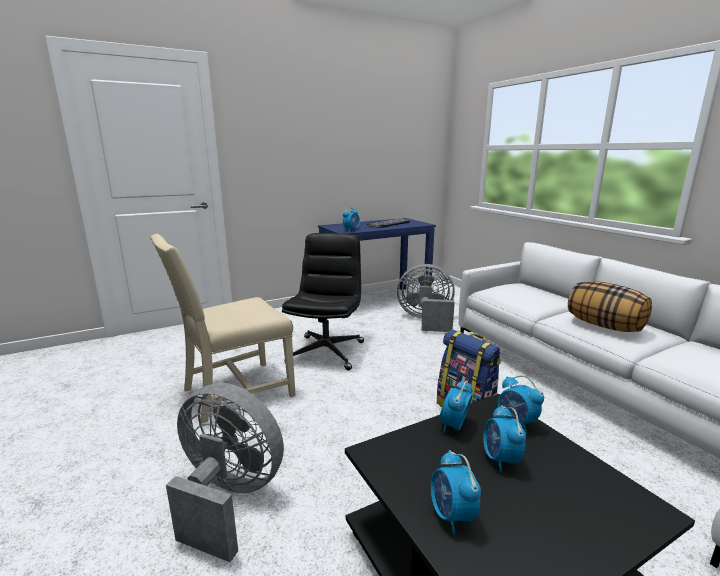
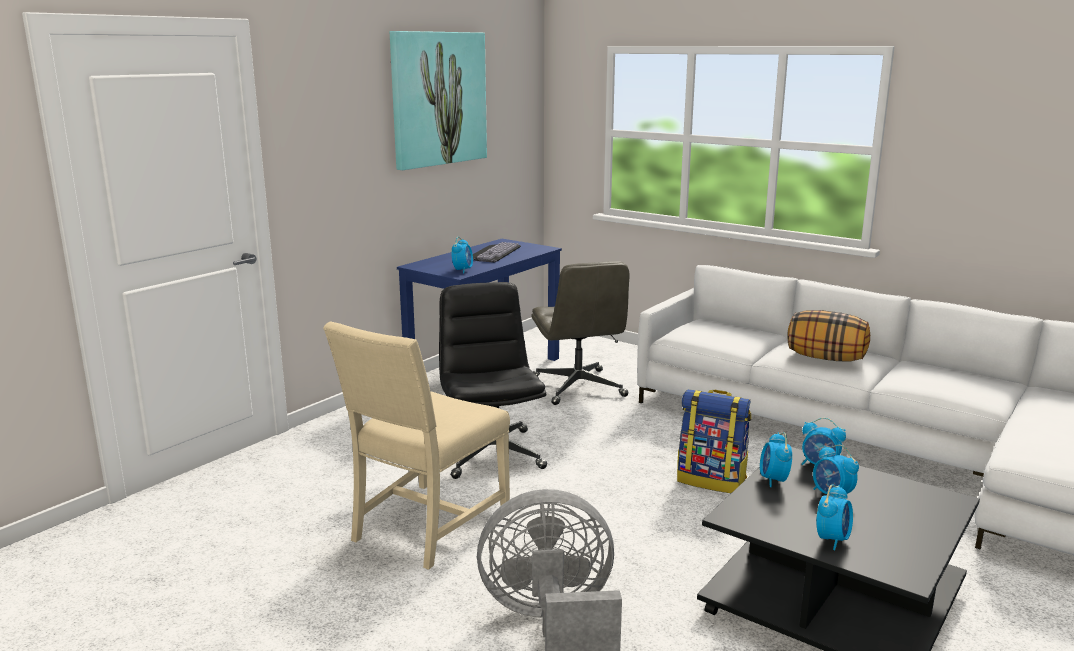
camera: 25 degrees left, 0 degrees up
(358, 118) = (438, 99): none -> picture
(426, 321) = (579, 387): grey fan -> grey office chair
(452, 515) = (832, 539): alarm clock -> alarm clock turned 105 degrees counterclockwise

